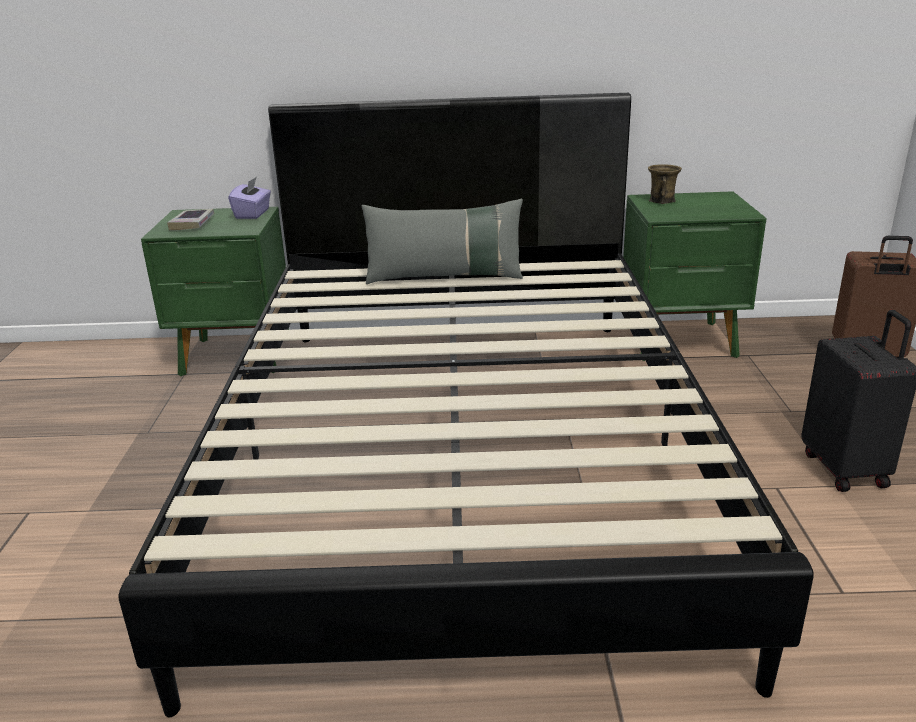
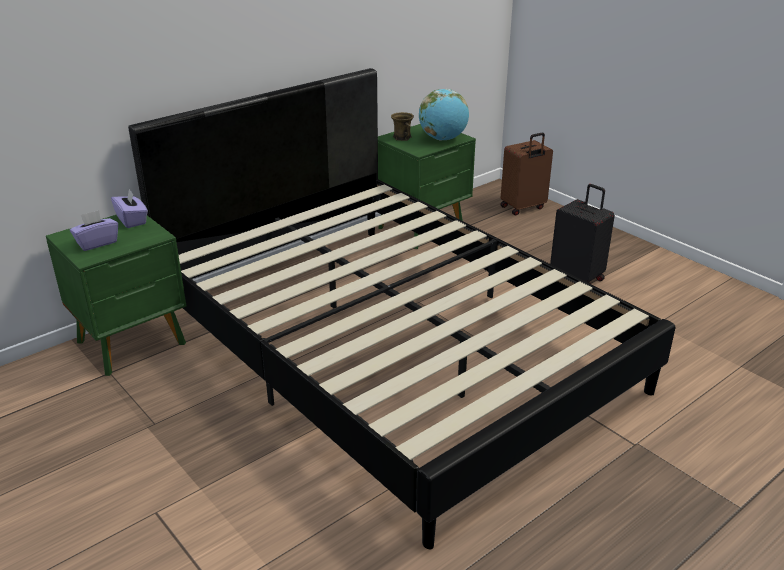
camera: 40 degrees left, 5 degrees up
(192, 223) = (97, 243): book -> purple tissue box
(445, 277) = (293, 229): grey pillow -> none
(716, 210) = (443, 139): none -> globe

